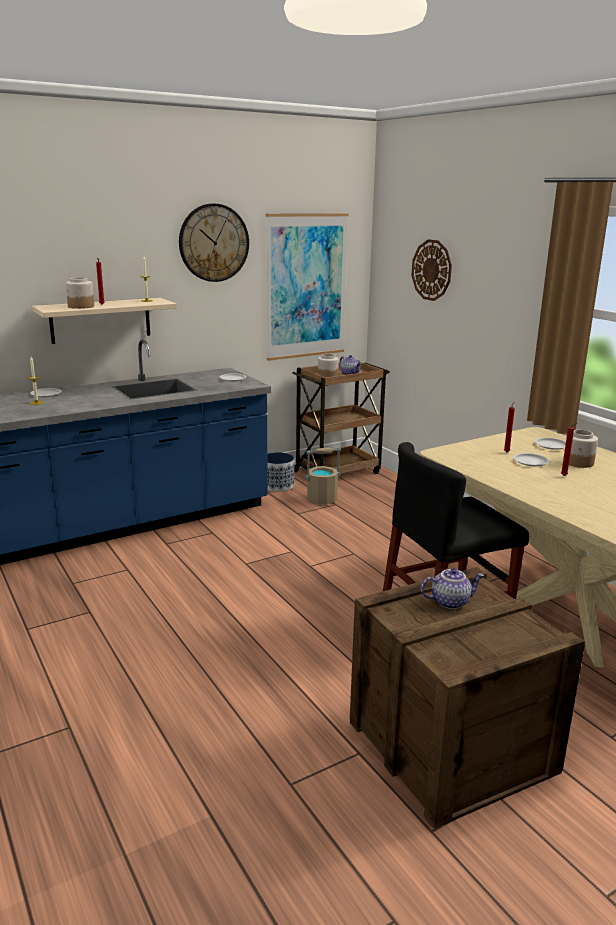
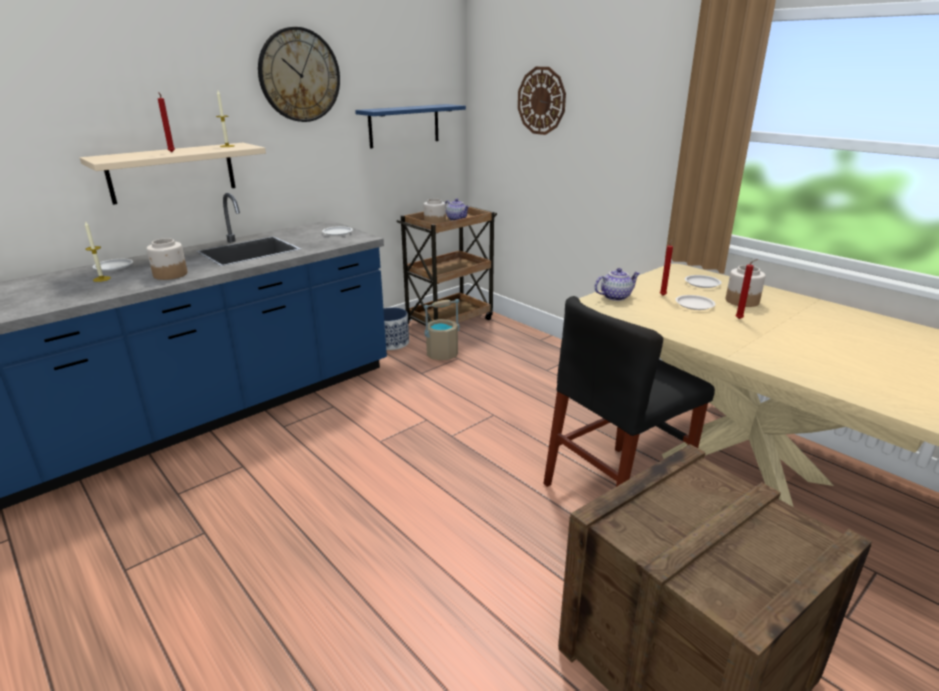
camera: 10 degrees left, 5 degrees up
(81, 306) = (145, 155): jar -> jar (170, 275)
(306, 286) = (404, 125): picture -> blue shelf
(450, 601) = (684, 500): teapot -> teapot (615, 297)

